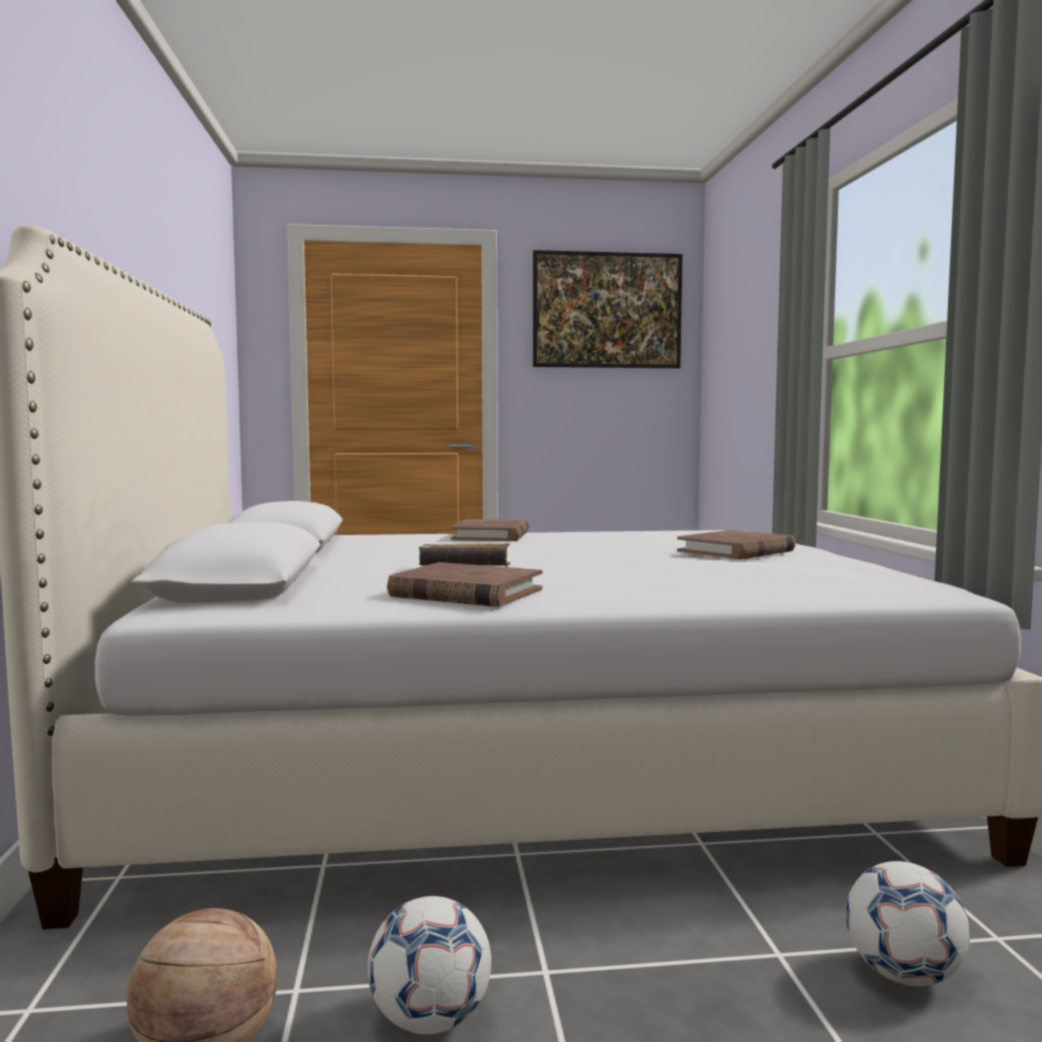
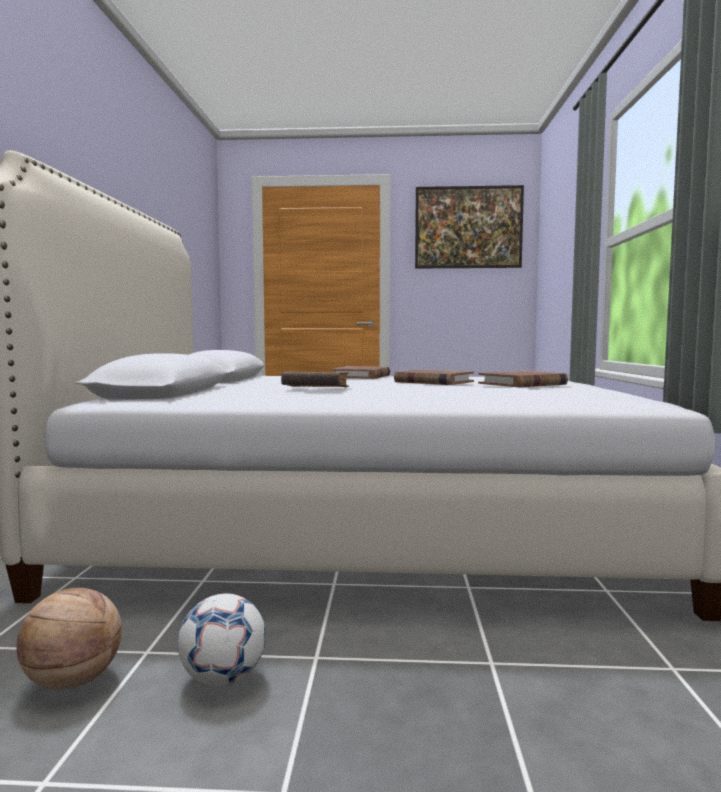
camera: 10 degrees right, 0 degrees up
(465, 593) = (296, 398): brown book -> brown book (433, 382)
(903, 975) = (583, 686): football -> none

